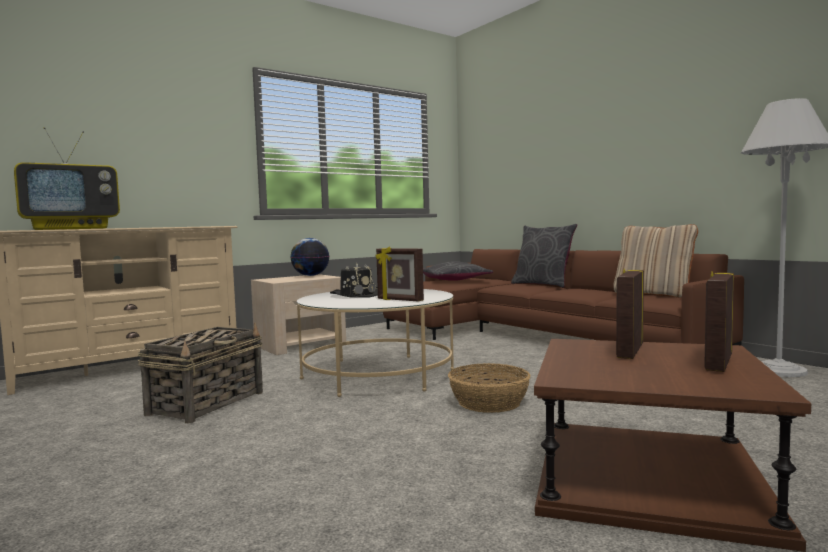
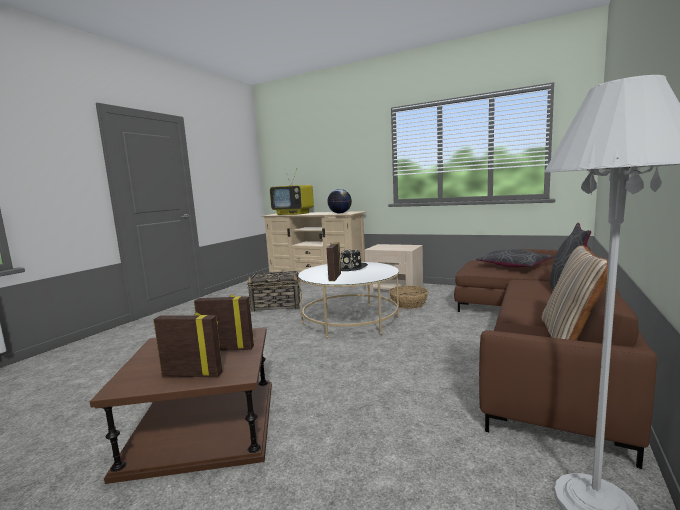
camera: 65 degrees right, 5 degrees up
(310, 275) = (409, 246): globe -> globe (340, 213)
(489, 402) = (318, 358): basket -> basket (409, 304)

